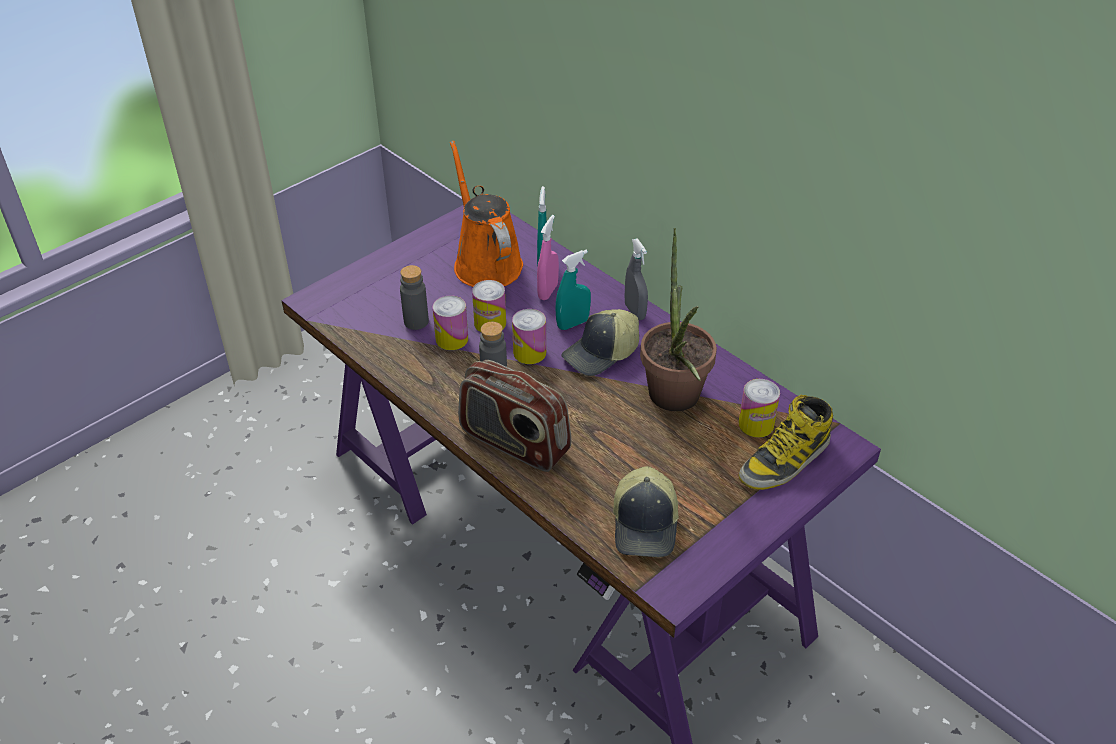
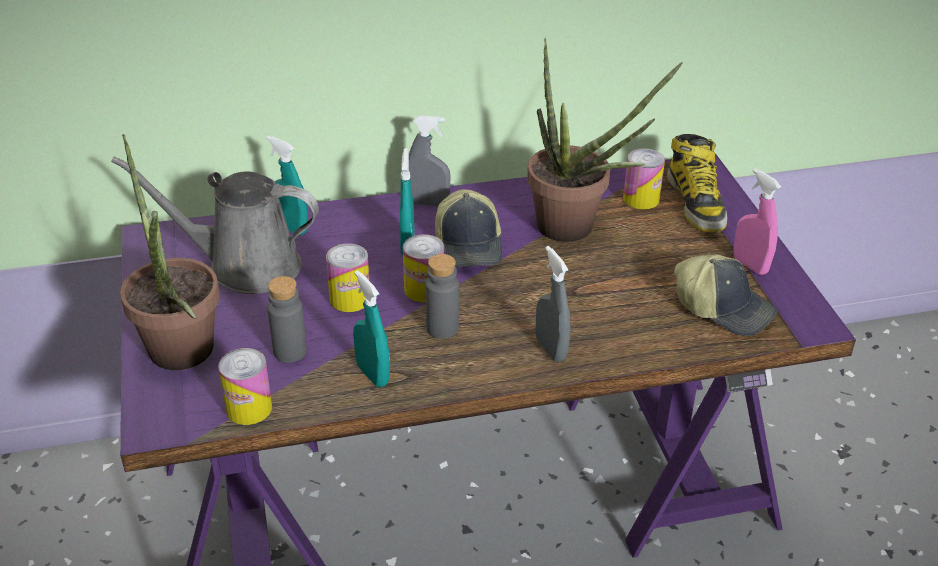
camera: 60 degrees left, 5 degrees down
(376, 282) = (183, 359): none -> potted plant
(421, 367) = (372, 375): none -> turquoise spray bottle
(452, 339) = (348, 335): can -> can (249, 408)
(485, 262) = (245, 266): orange watering can -> grey watering can
(514, 443) = (550, 349): radio -> grey spray bottle
(548, 291) = (340, 242): pink spray bottle -> pink spray bottle (750, 265)

